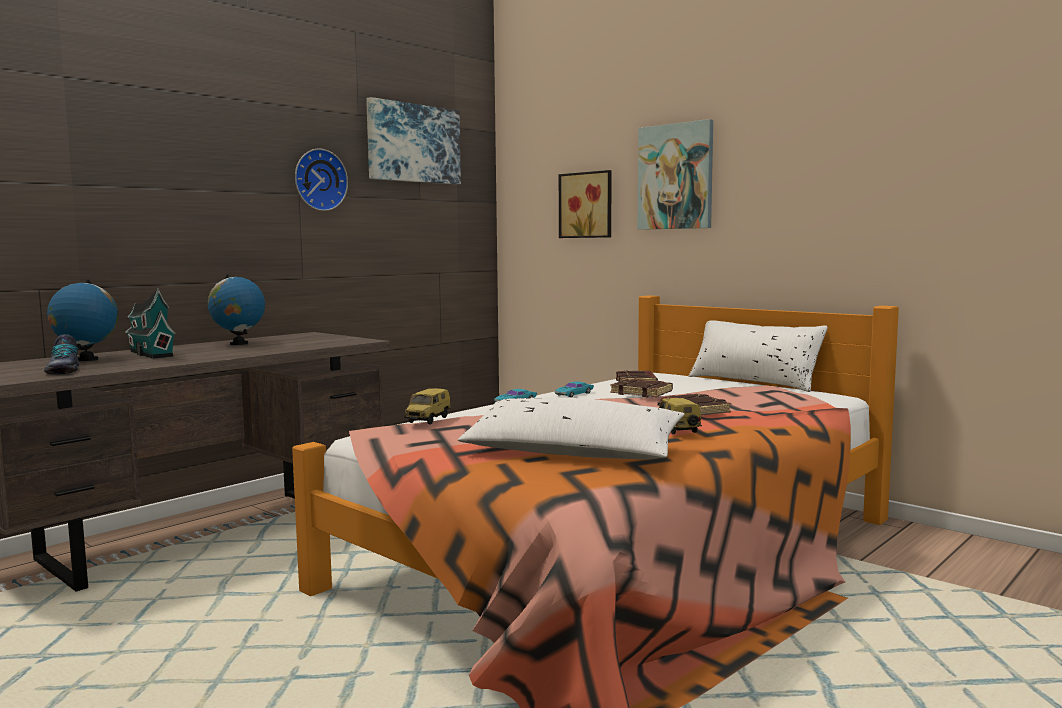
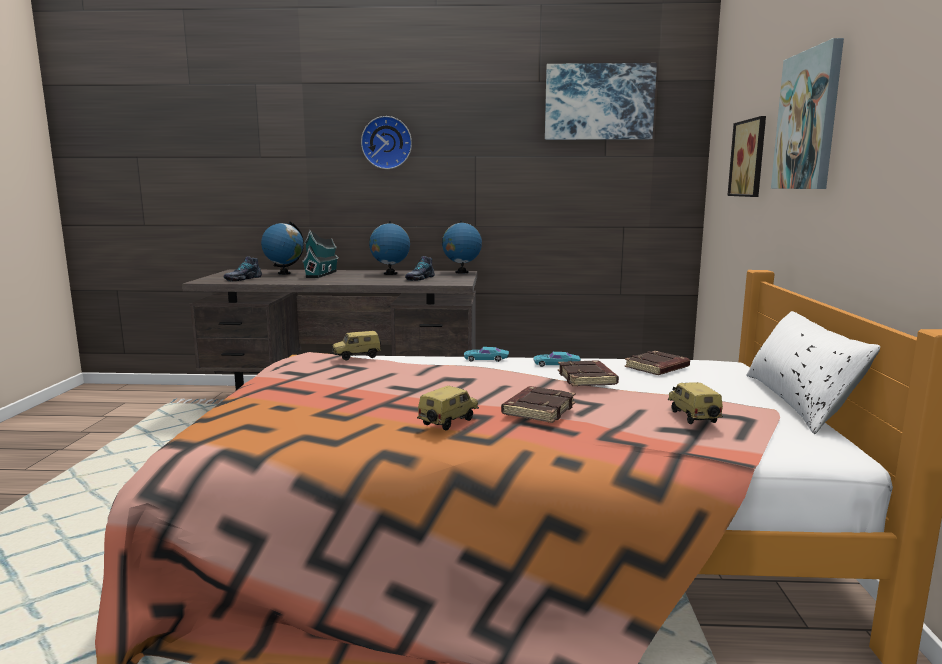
camera: 50 degrees right, 5 degrees up
(299, 342) = (419, 278): none -> shoe
(310, 334) = (461, 272): none -> globe
(319, 180) = (493, 143): wall clock -> wall clock (387, 143)
(572, 452) = (318, 411): white pillow -> none
(759, 395) = (691, 417): none -> toy car

